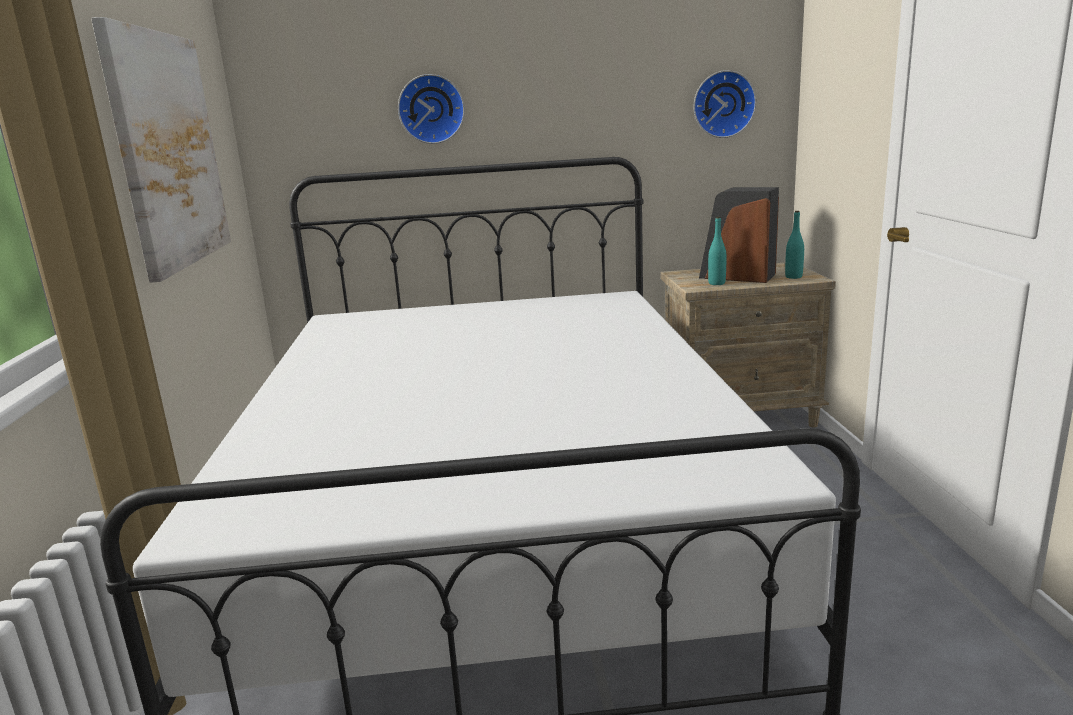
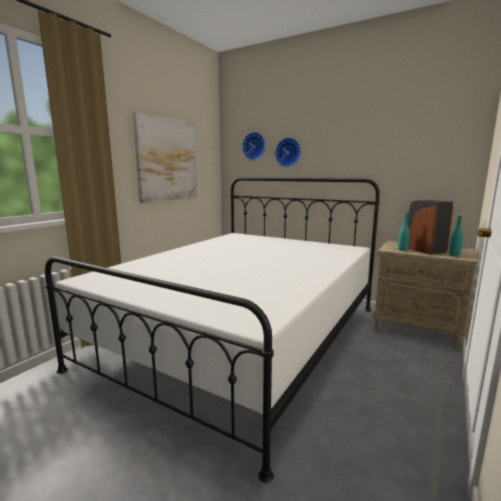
camera: 35 degrees right, 5 degrees down
(723, 104) = (436, 154): wall clock -> wall clock (254, 146)

